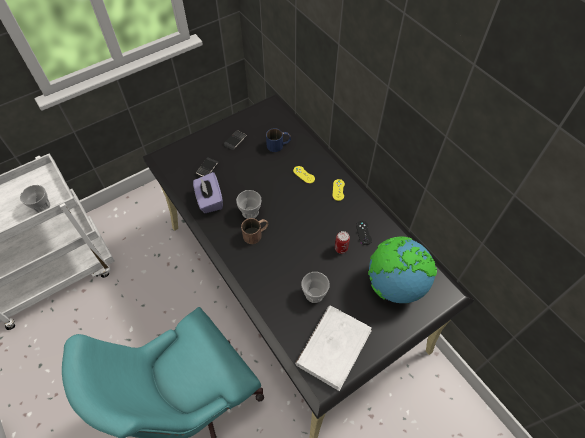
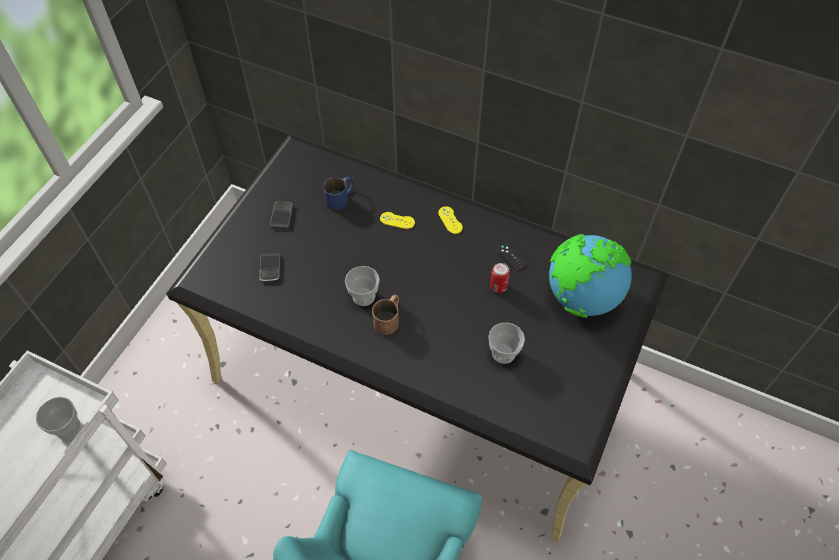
camera: 30 degrees left, 0 degrees up
(209, 200) = (302, 306): purple tissue box -> none
(334, 347) = (563, 399): white book -> none

